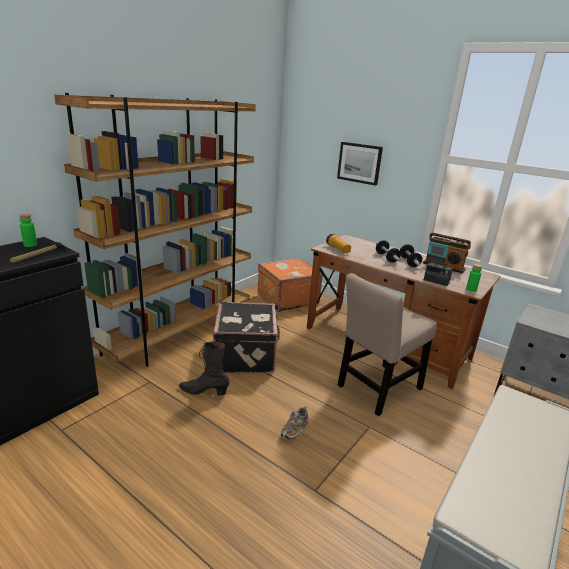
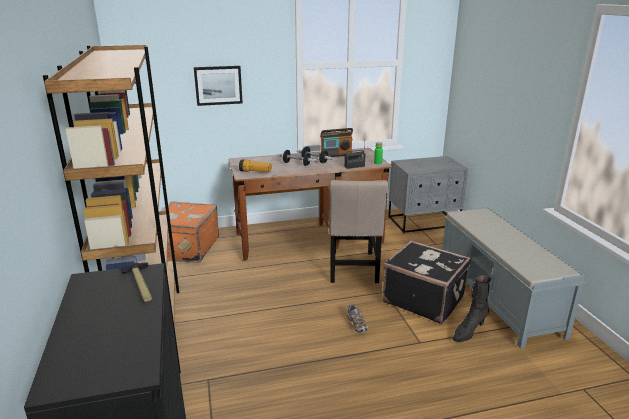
camera: 50 degrees left, 0 degrees up
(30, 245) = (92, 285): green bottle -> none
(204, 391) = (262, 351): black boot -> black boot (468, 331)
(246, 355) = (240, 307): black suitcase -> black suitcase (423, 299)

